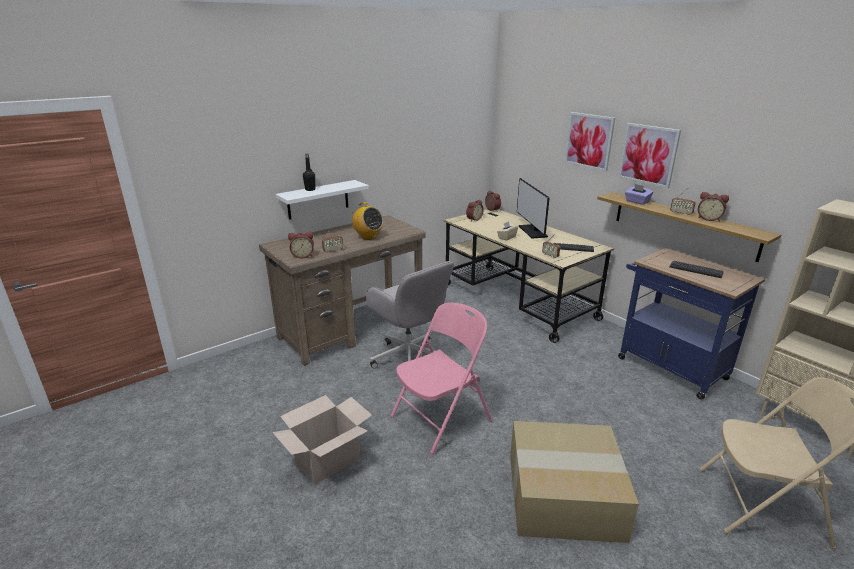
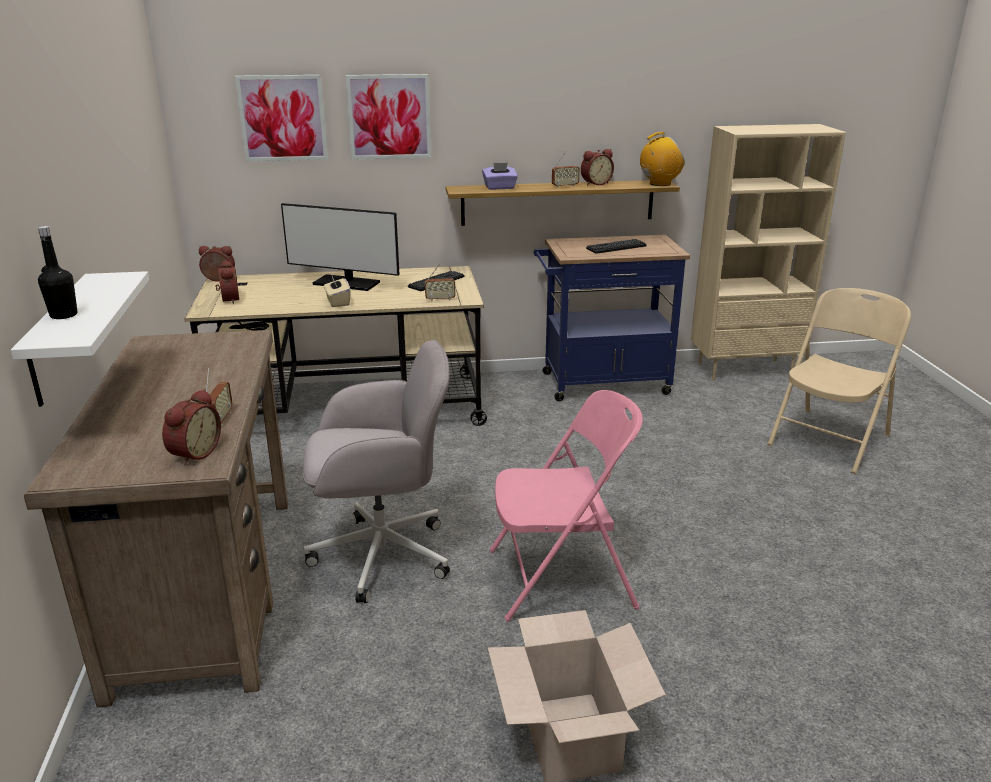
camera: 60 degrees left, 0 degrees up
(368, 237) = (210, 375): radio -> radio (659, 184)
(441, 419) = (561, 578): pink chair -> pink chair turned 90 degrees clockwise
(562, 497) = (766, 542): cardboard box -> none
(648, 154) = (491, 119): picture -> picture (282, 118)

